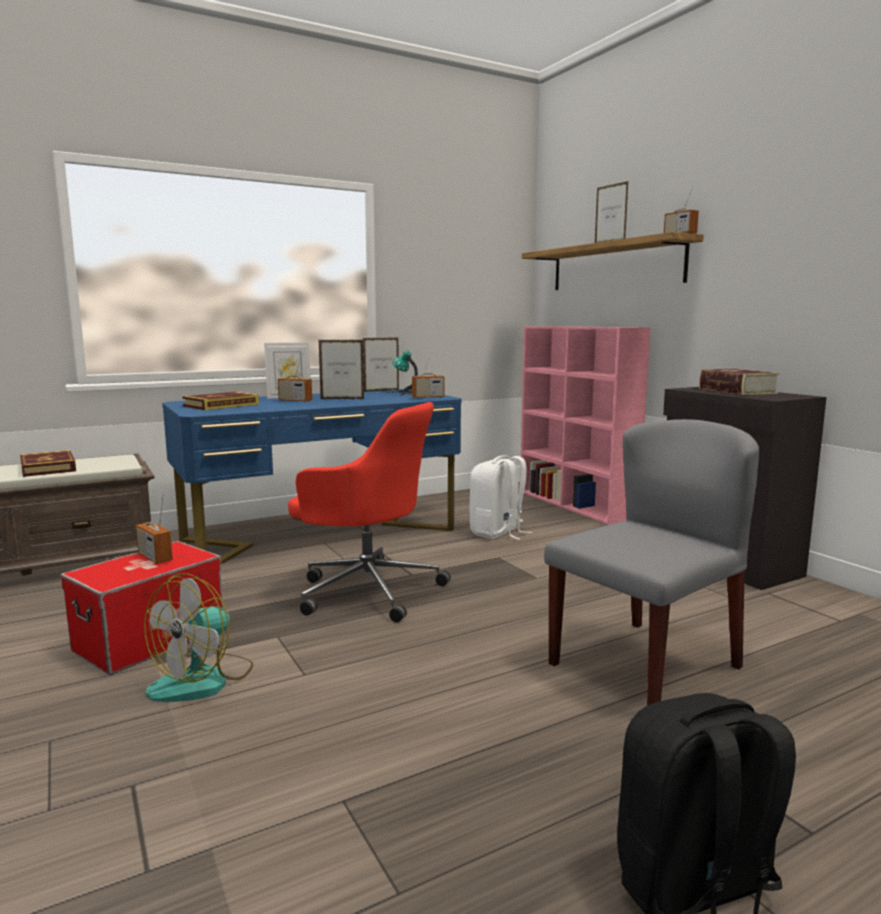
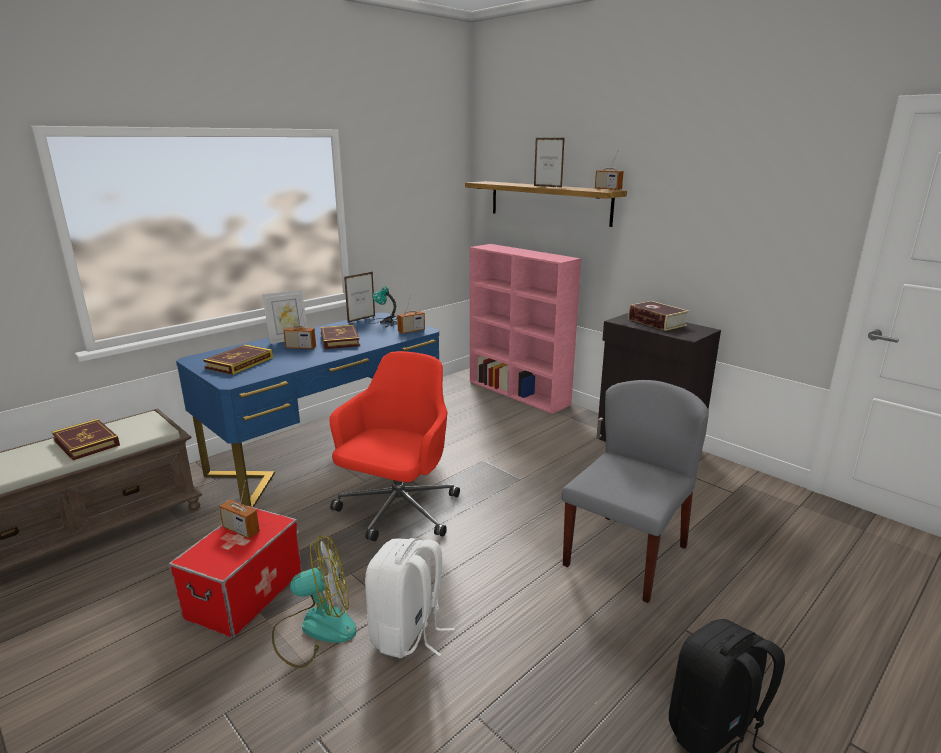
camera: 15 degrees left, 10 degrees up
(203, 680) = (315, 629): fan -> fan turned 120 degrees counterclockwise
(342, 399) = (340, 340): picture frame -> book
(367, 589) = (397, 511): red office chair -> red office chair turned 75 degrees counterclockwise
(497, 533) = (472, 433): white backpack -> white backpack (408, 633)

